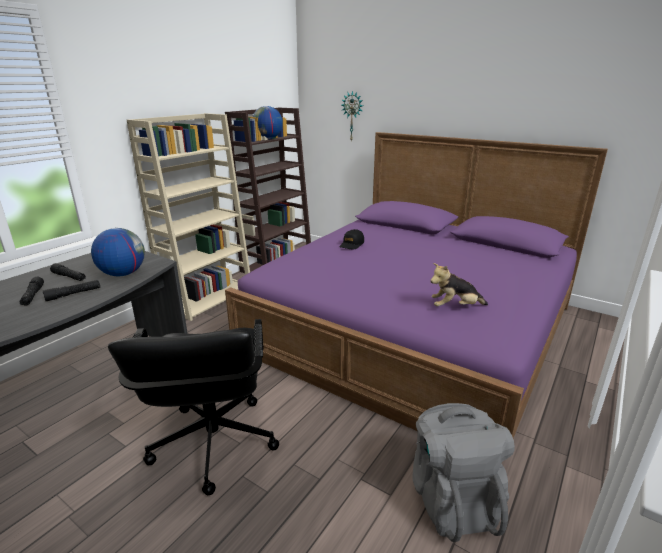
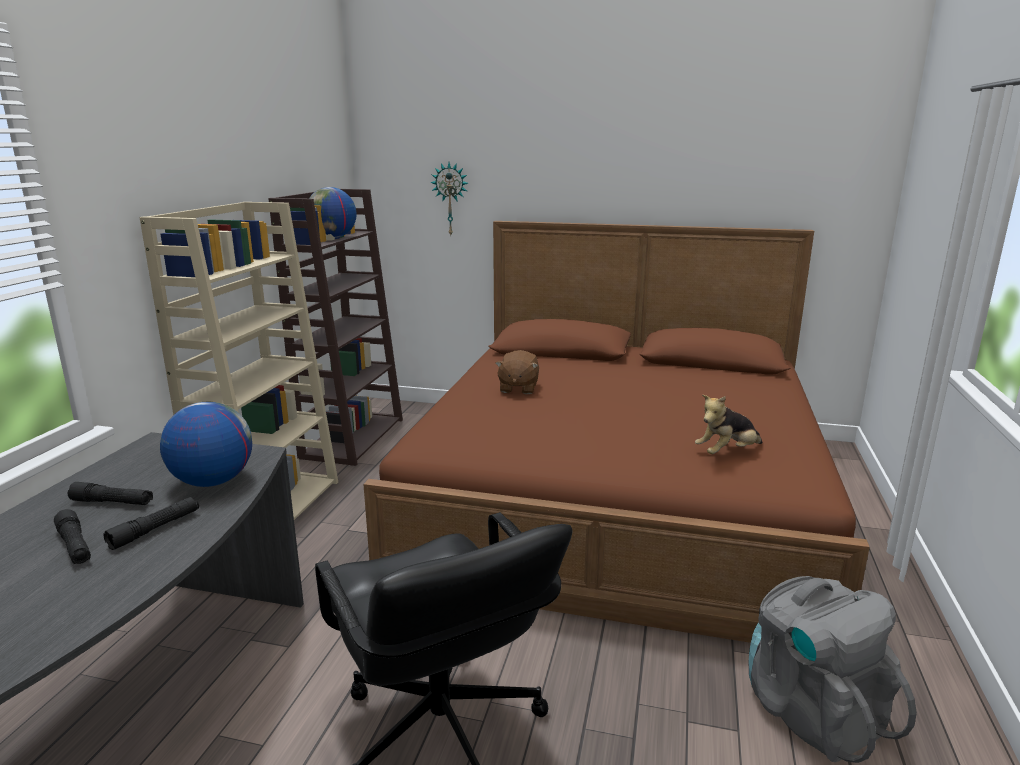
camera: 20 degrees left, 5 degrees down
(352, 244) = (518, 388): black cap -> brown plush toy
(414, 326) = (617, 497): purple bed -> brown bed

